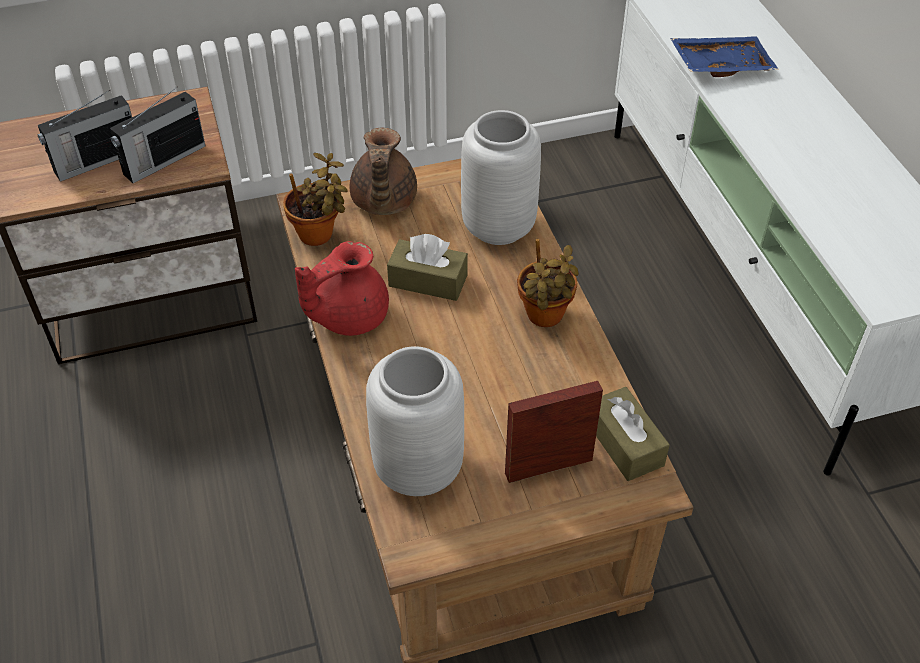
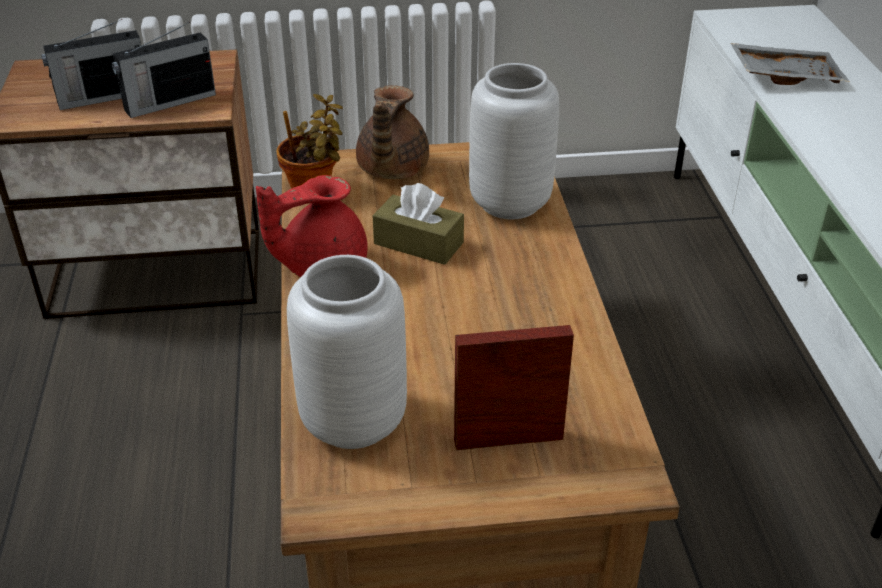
camera: 10 degrees right, 10 degrees down
(544, 318) = (540, 291): potted plant -> none
(624, 443) = (606, 427): brown tissue box -> none
(720, 65) = (784, 76): blue tray -> grey tray

